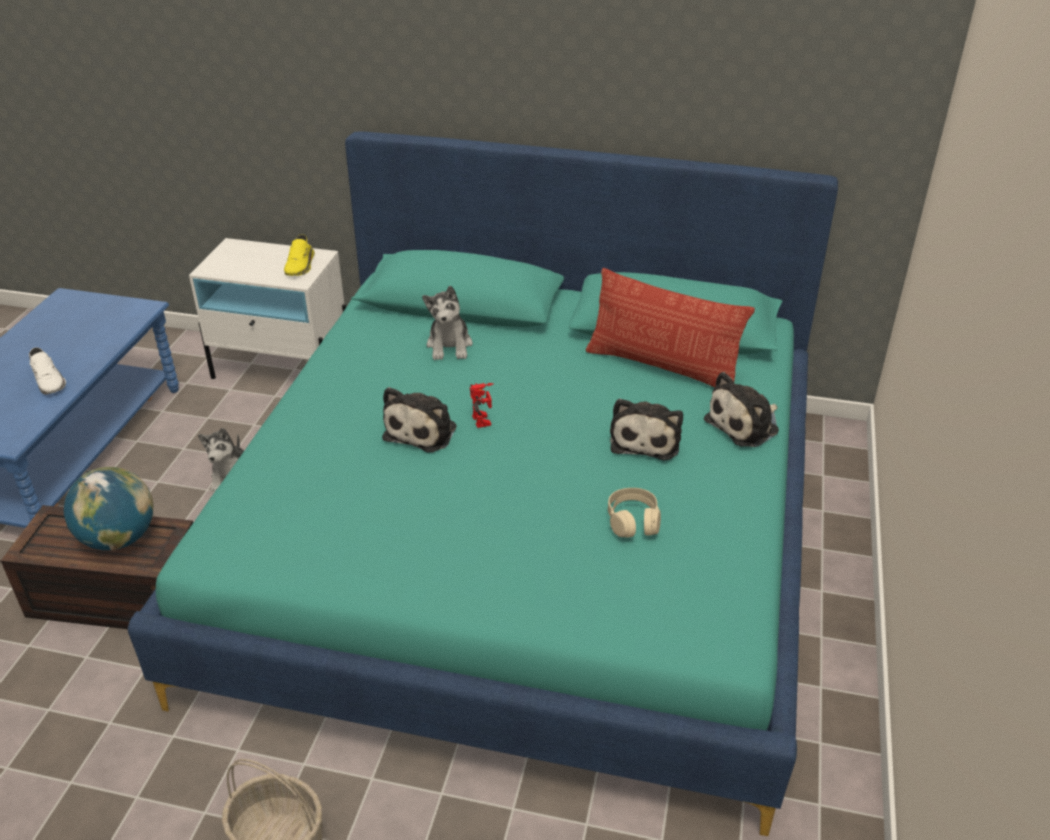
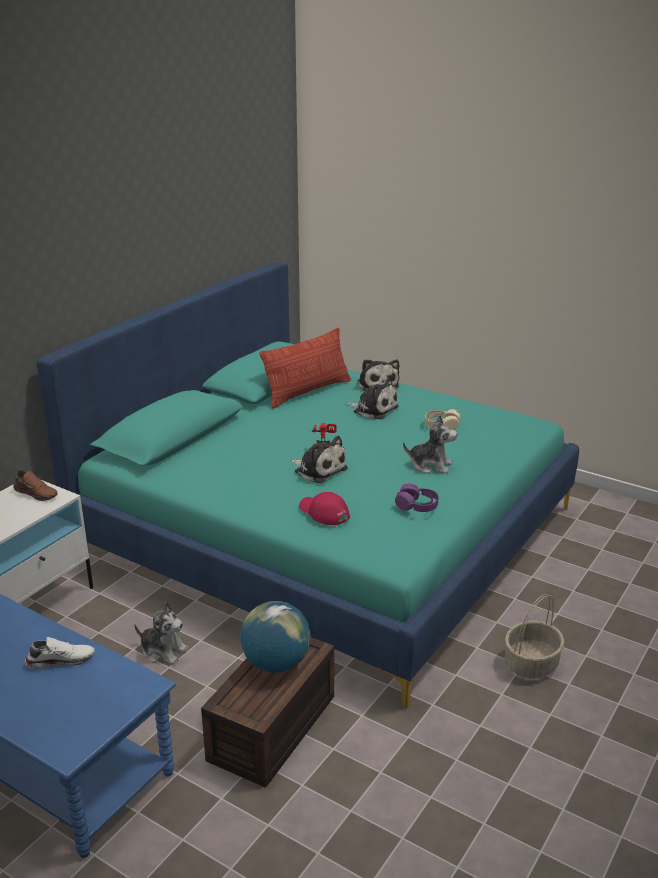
camera: 70 degrees left, 10 degrees down
(301, 266) = (37, 493): yellow shoe -> brown shoe
(305, 459) = (323, 512): none -> red cap
(346, 540) = (417, 506): none -> purple headphones
(450, 345) = (225, 448): plush toy -> plush toy (430, 465)

